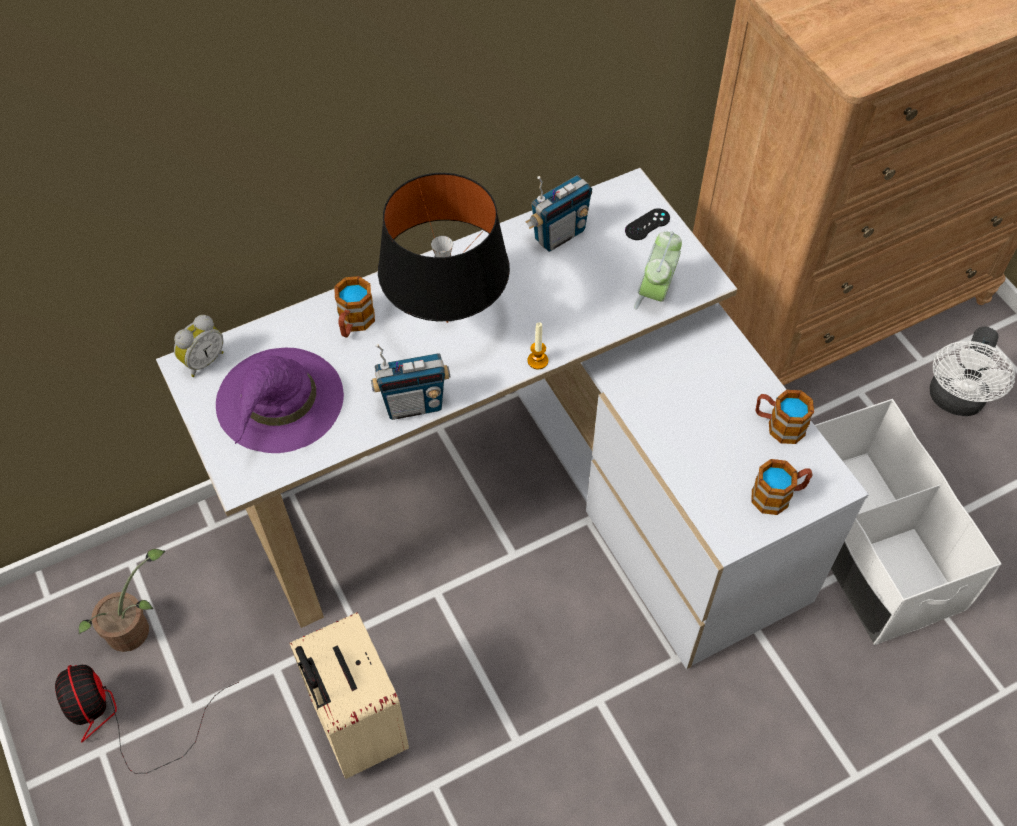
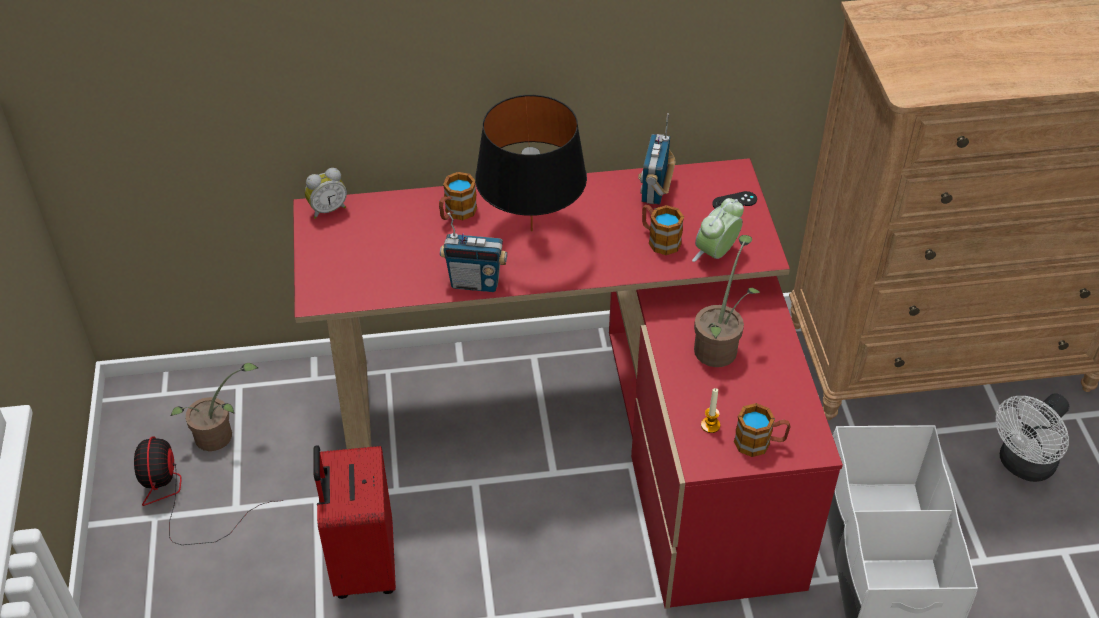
camera: 20 degrees right, 10 degrees down
(279, 401) = (372, 252): purple hat -> none
(356, 728) = (362, 565): beige suitcase -> red suitcase
(527, 494) = (586, 429): white desk -> red desk
(537, 361) = (591, 277): candle -> candle (710, 425)
(559, 235) = (655, 191): radio -> radio turned 120 degrees clockwise
(690, 395) = (719, 346): none -> potted plant
(778, 425) = (786, 390): mug -> mug (659, 239)

